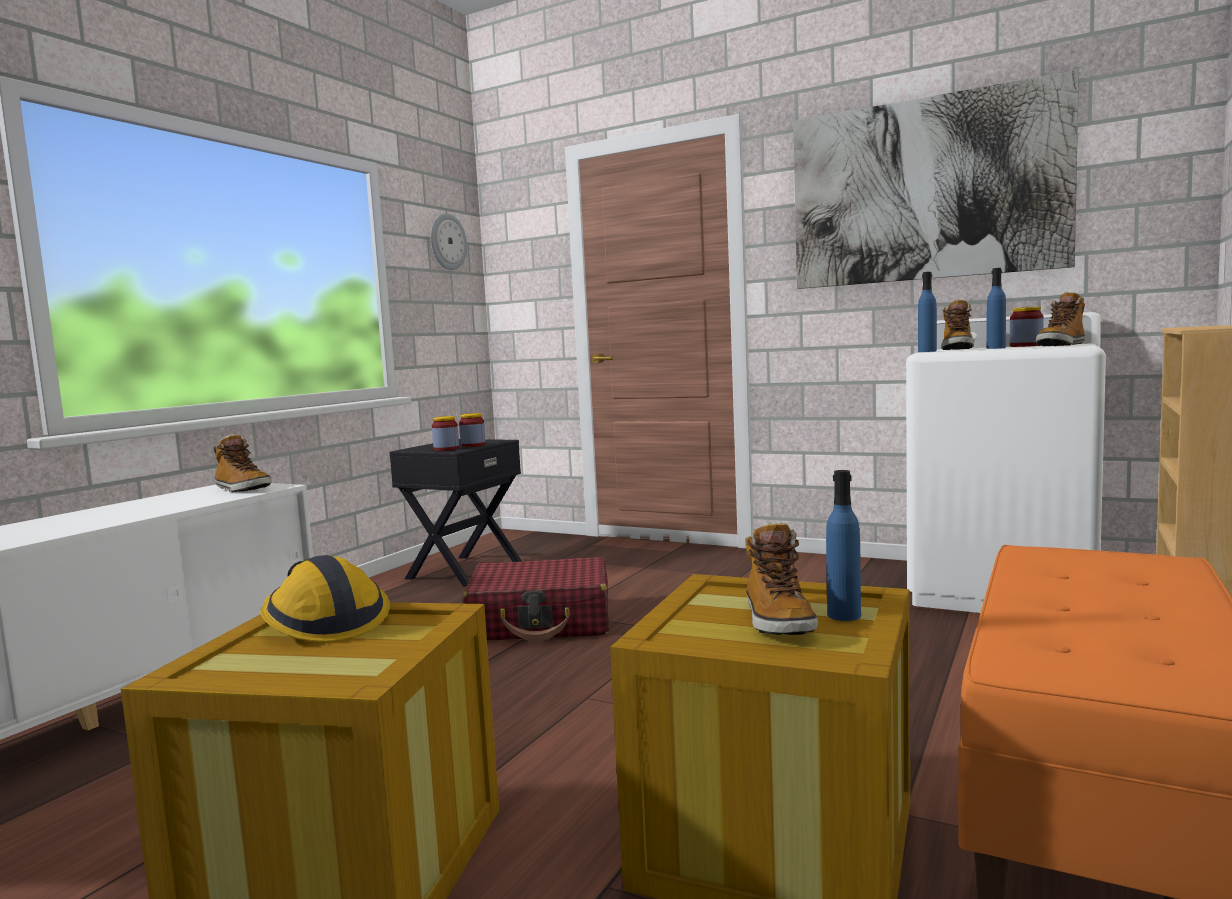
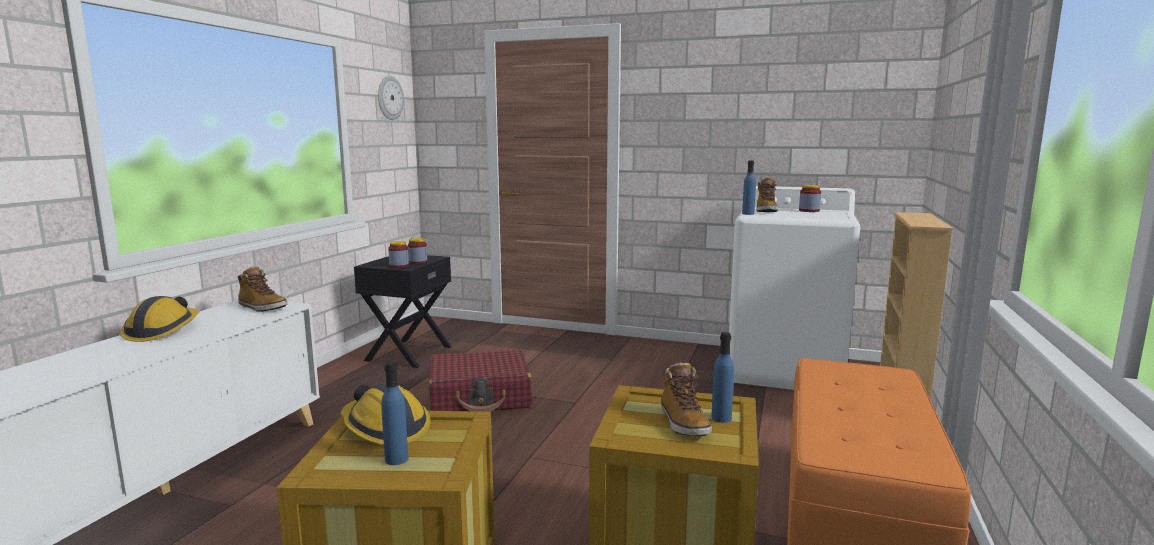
camera: 10 degrees left, 5 degrees up
(103, 511) = (162, 330): none -> hard hat
(926, 190) = (748, 94): picture -> none
(995, 348) = (791, 213): blue bottle -> blue bottle (396, 459)
(1061, 345) = (832, 214): boot -> none

